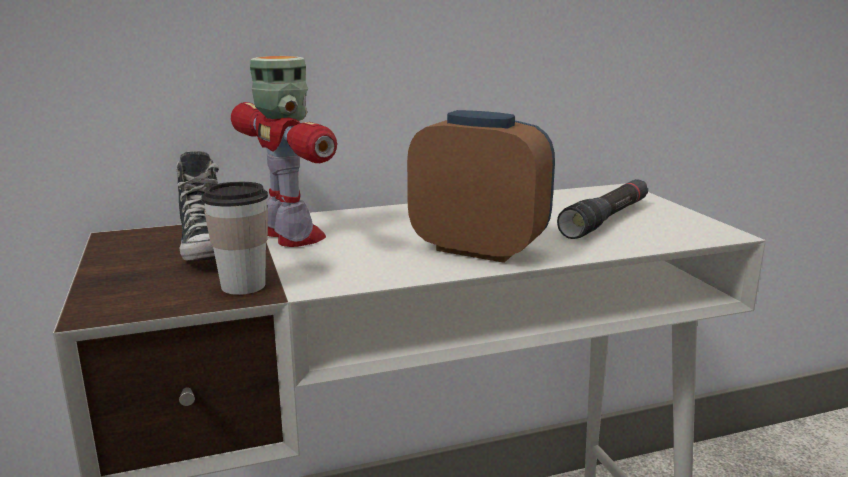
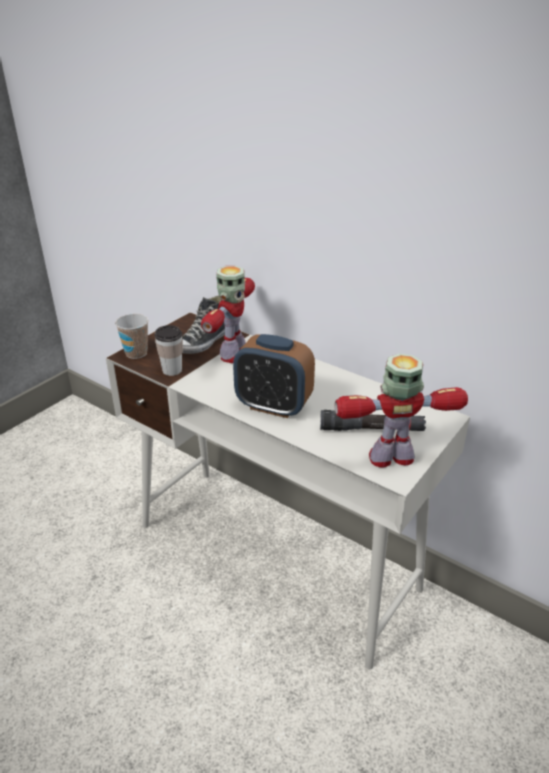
camera: 55 degrees right, 15 degrees up
(114, 300) = (136, 353): none -> cup
(479, 249) = (273, 406): alarm clock -> alarm clock turned 120 degrees clockwise
(678, 225) = (392, 457): none -> toy robot

